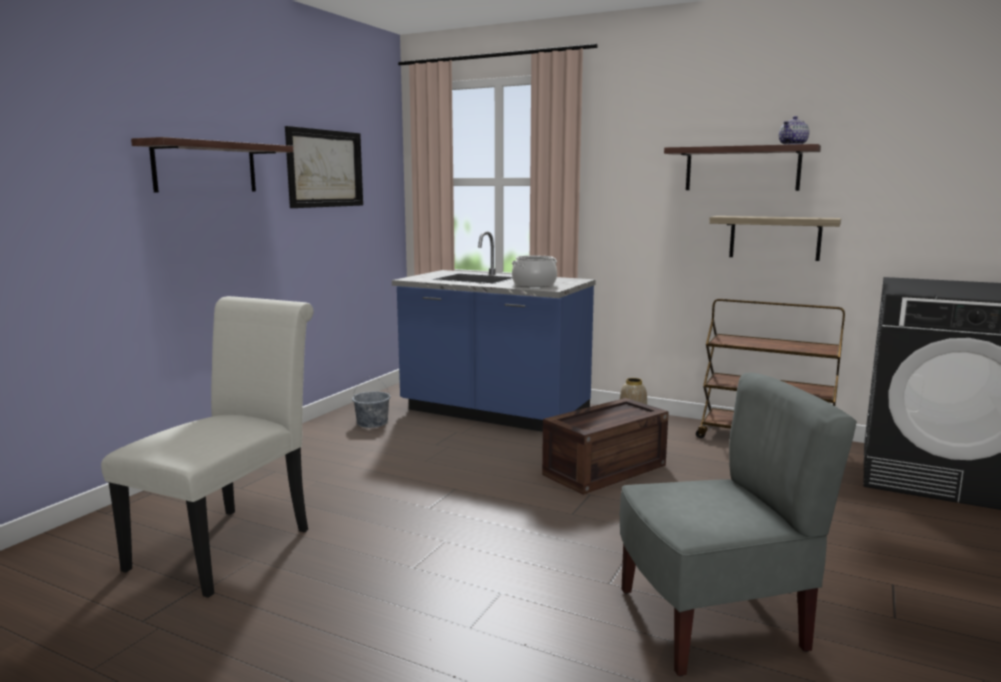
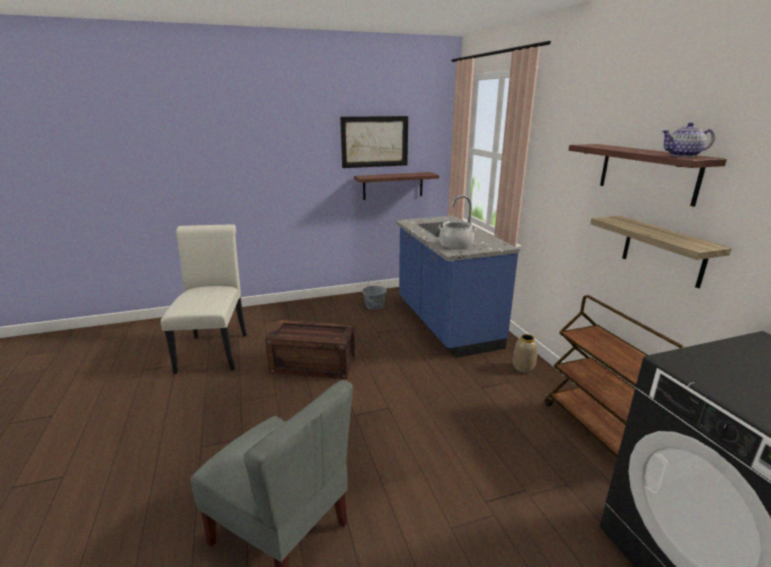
camera: 45 degrees right, 10 degrees up
(206, 167) = (278, 145): shelf -> shelf (393, 186)
(230, 544) = (215, 349): white chair -> white chair turned 75 degrees counterclockwise
(604, 469) = (431, 395): crate -> crate (314, 364)

